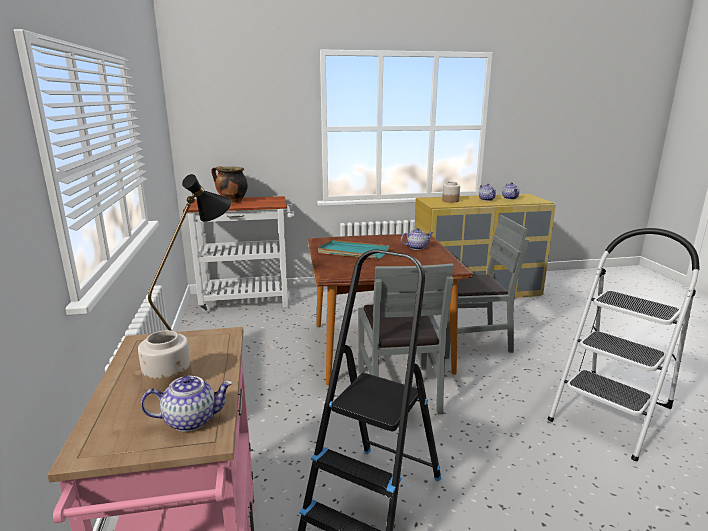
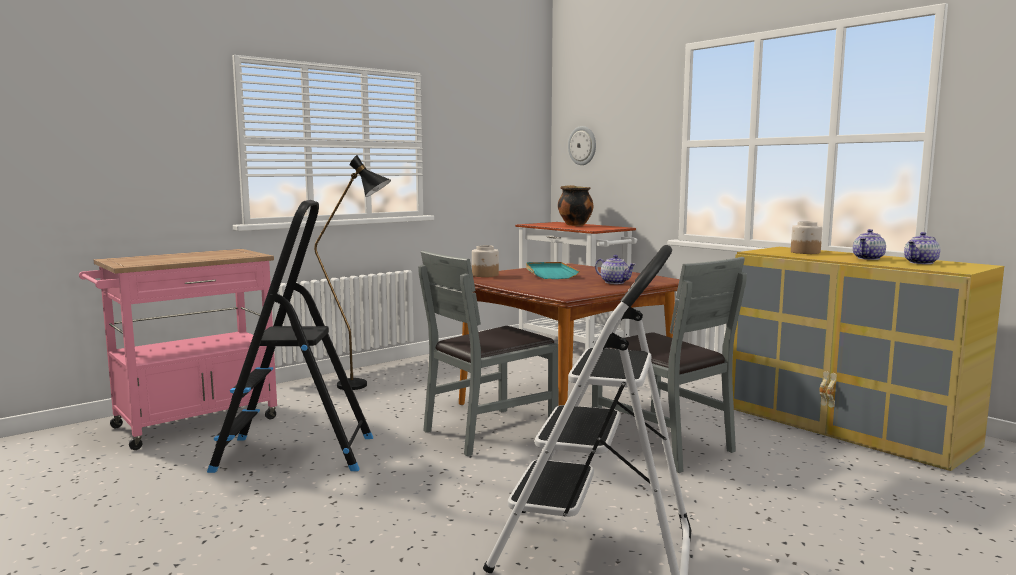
camera: 60 degrees right, 10 degrees down
(169, 381) = (185, 257): jar -> jar (485, 275)
(191, 420) = (144, 262): teapot -> none
(213, 128) = (582, 145): none -> wall clock

